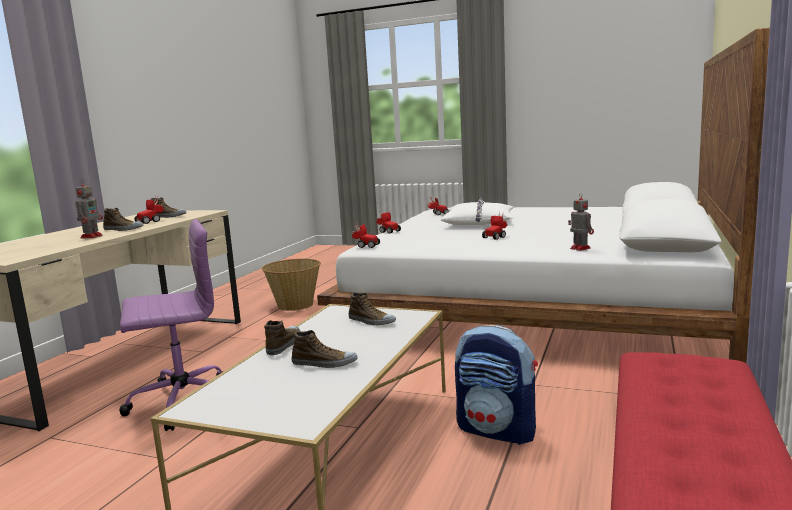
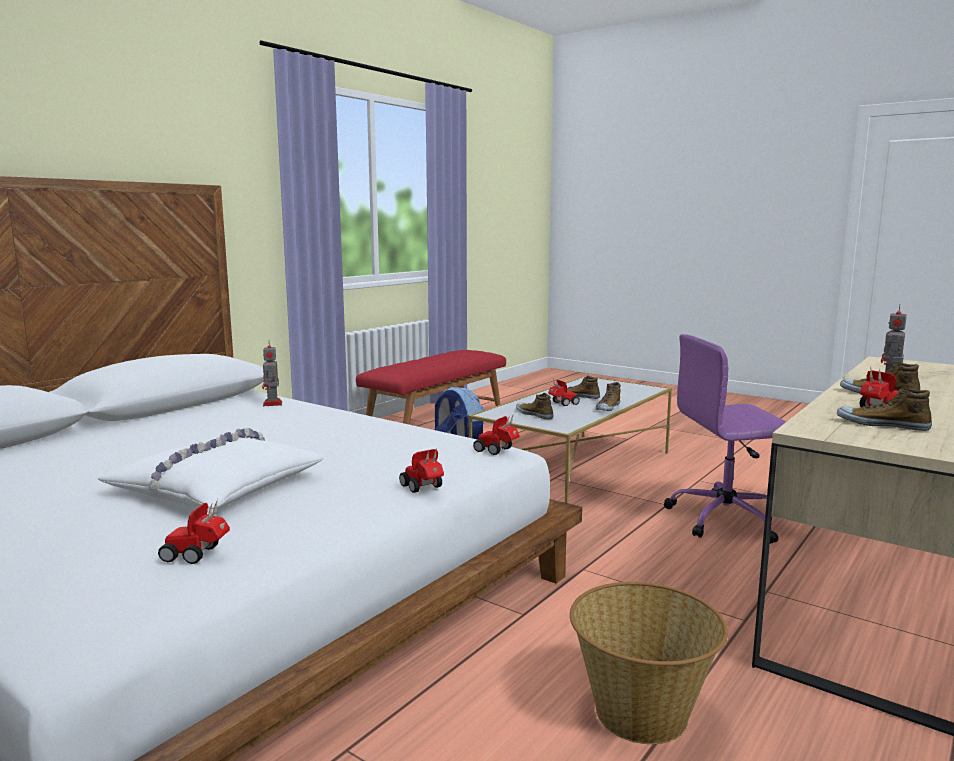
camera: 165 degrees left, 0 degrees up
(496, 237) = (301, 434): toy car -> toy car (562, 404)

